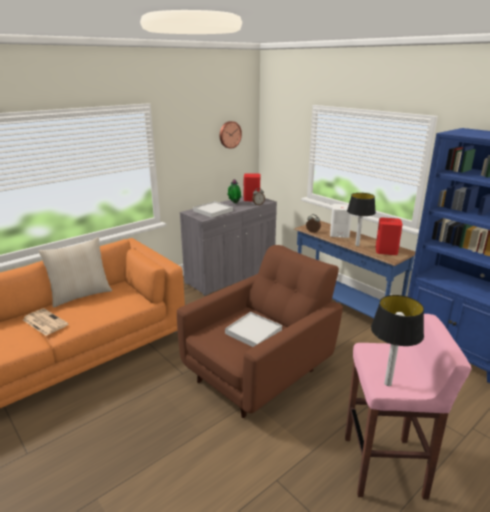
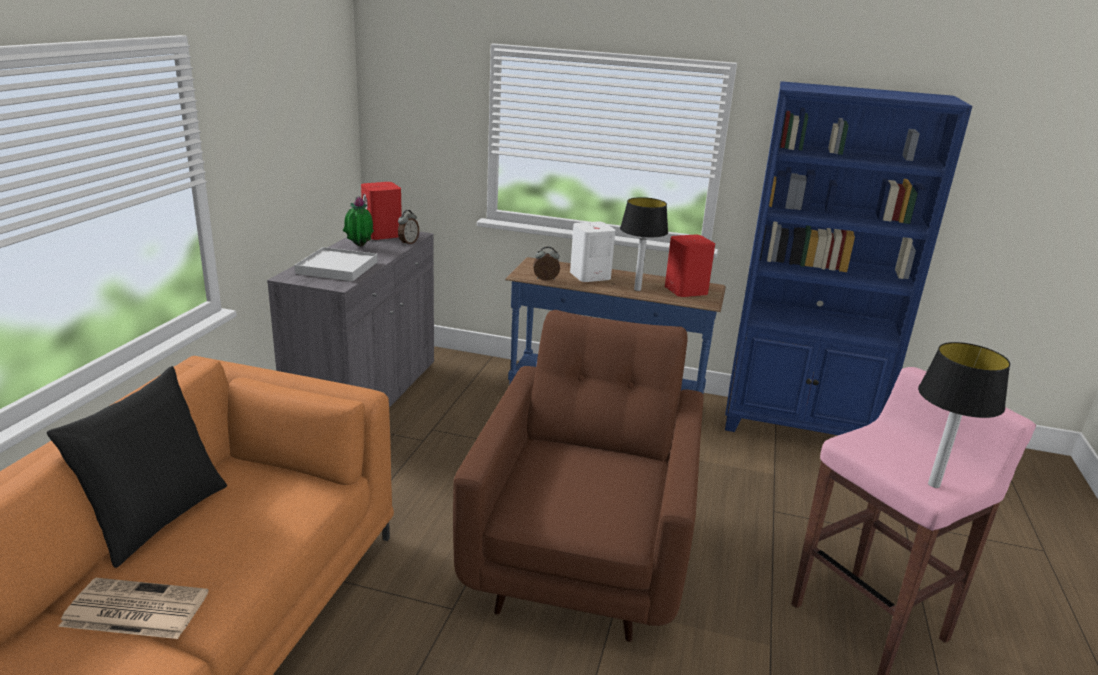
camera: 35 degrees left, 0 degrees up
(80, 295) = (156, 518): beige pillow -> black pillow
(229, 134) = (318, 105): wall clock -> none
(253, 332) = (597, 478): white tray -> none

